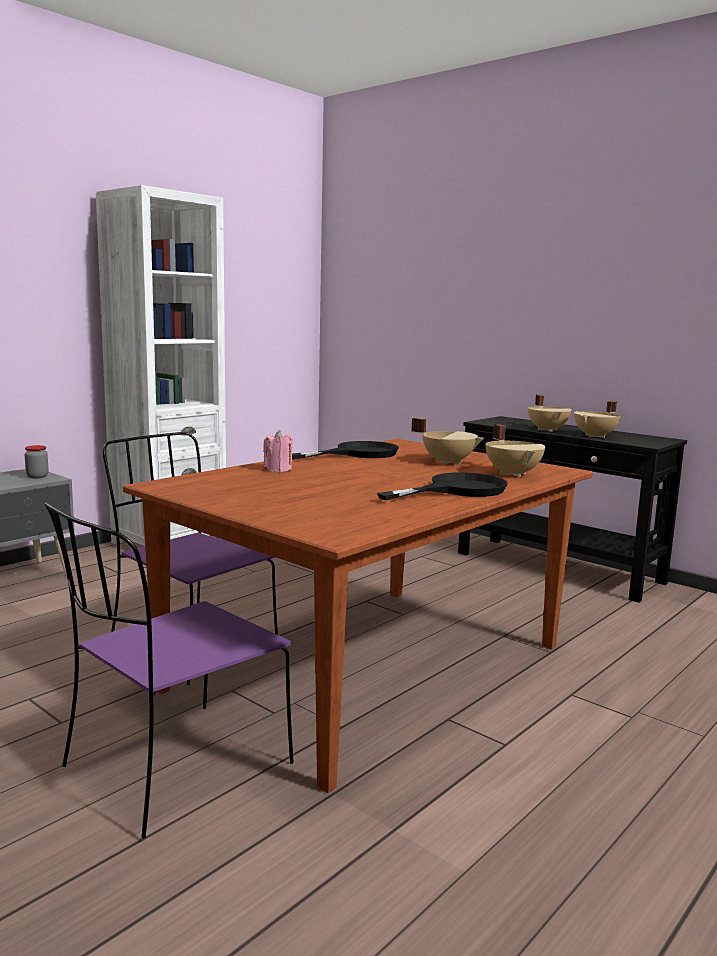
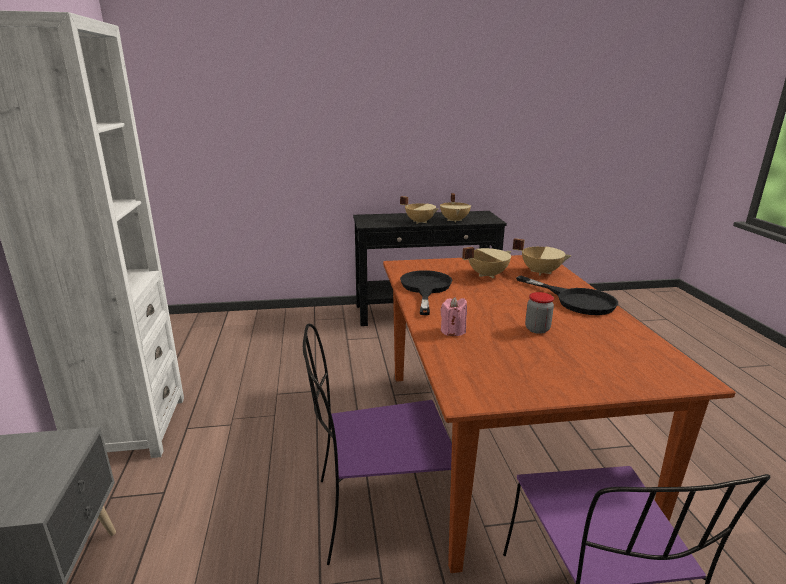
camera: 50 degrees left, 10 degrees up
(37, 476) = (44, 447): jar -> jar (537, 329)
(457, 490) = (576, 300): black frying pan -> black frying pan turned 135 degrees clockwise

